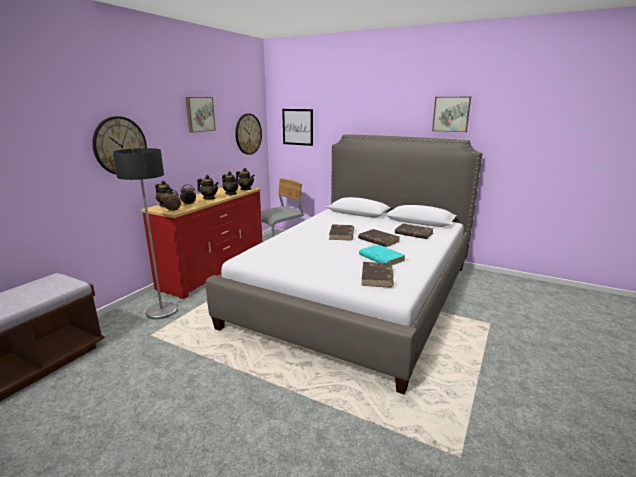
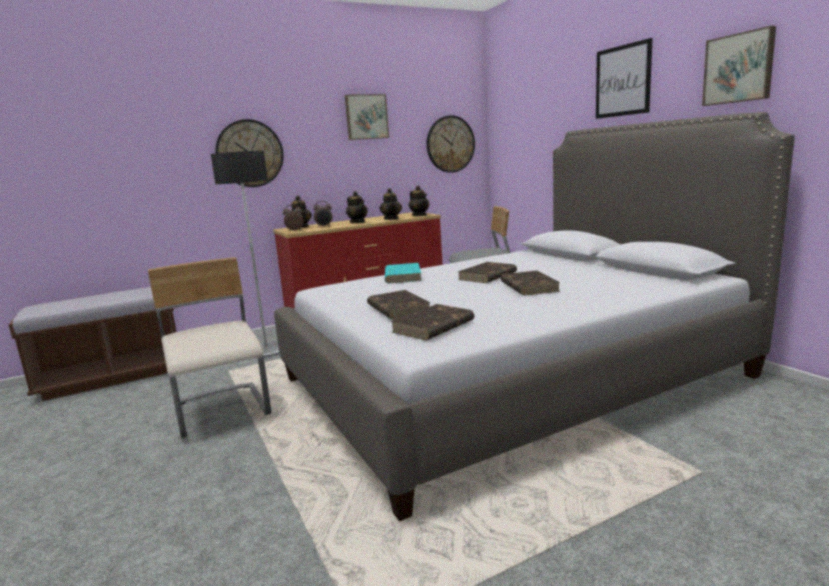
camera: 35 degrees right, 5 degrees down
(195, 367) = (222, 411): none -> beige chair
(297, 127) = (520, 129): picture -> picture (622, 81)
(381, 257) = (489, 306): turquoise book -> turquoise book (402, 276)
(413, 233) = (608, 284): brown book -> brown book (397, 308)

